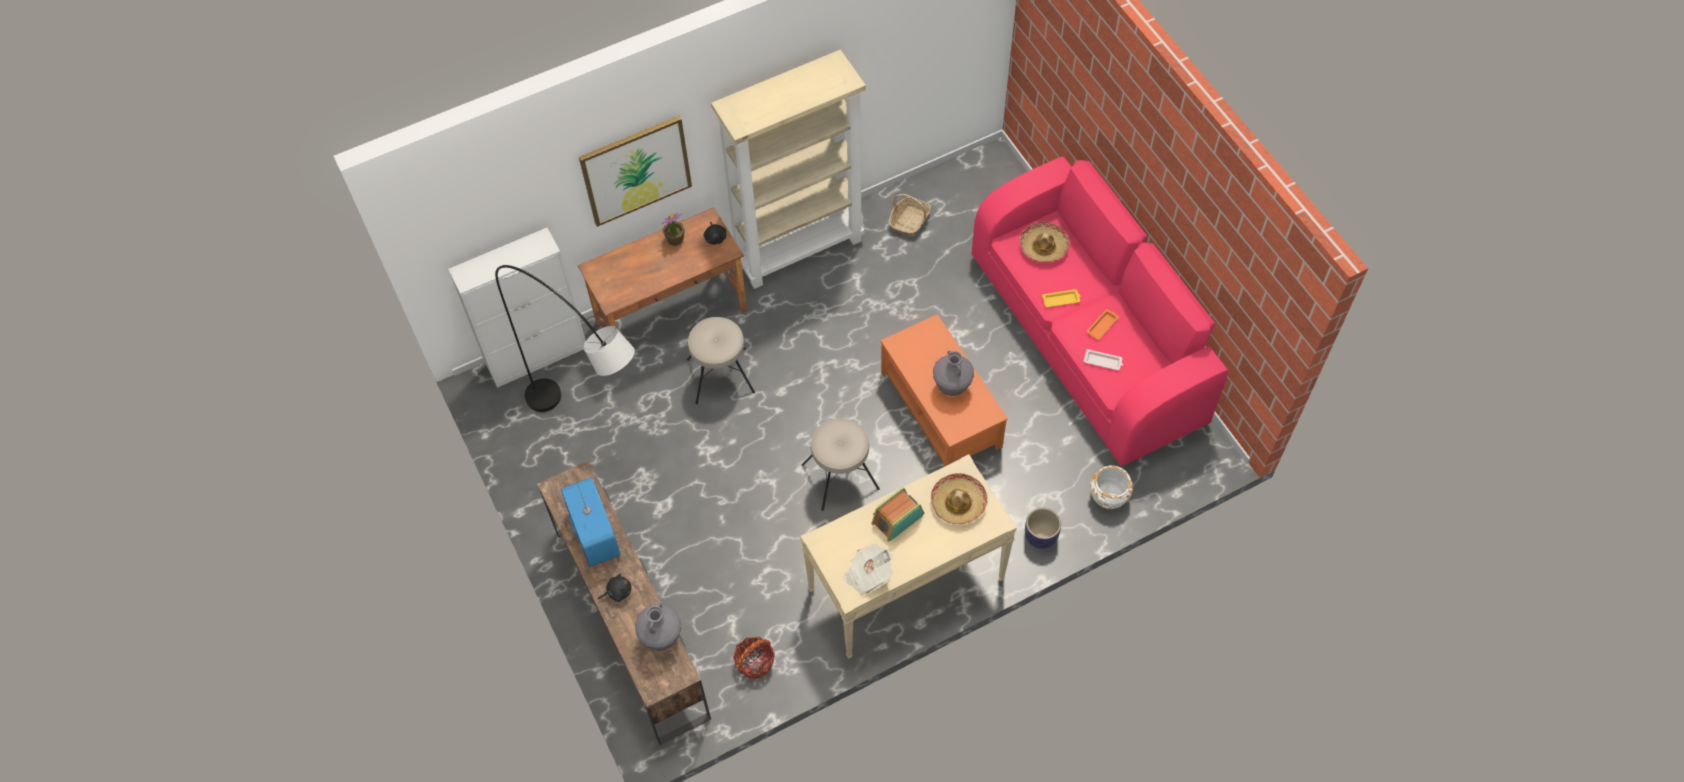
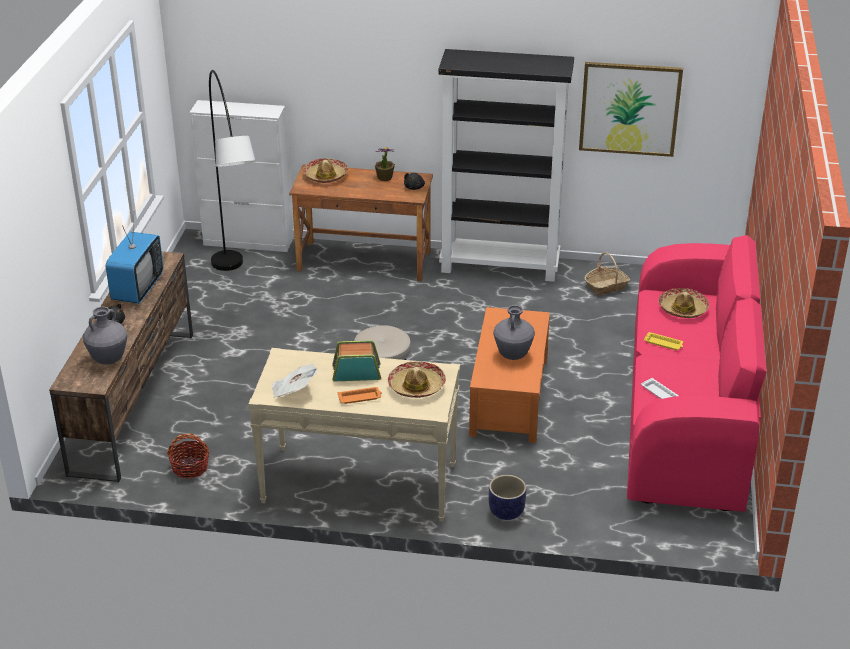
camera: 35 degrees right, 25 degrees down
(617, 269) = (326, 176): none -> hat
(636, 170) = (370, 90): picture -> picture (629, 108)
(721, 376) = (361, 305): beige stool -> none
(799, 249) = (500, 266): beige bookcase -> black bookcase
(1102, 325) = (684, 373): orange tray -> orange tray (360, 398)
(1108, 497) = (596, 517): white planter -> none

